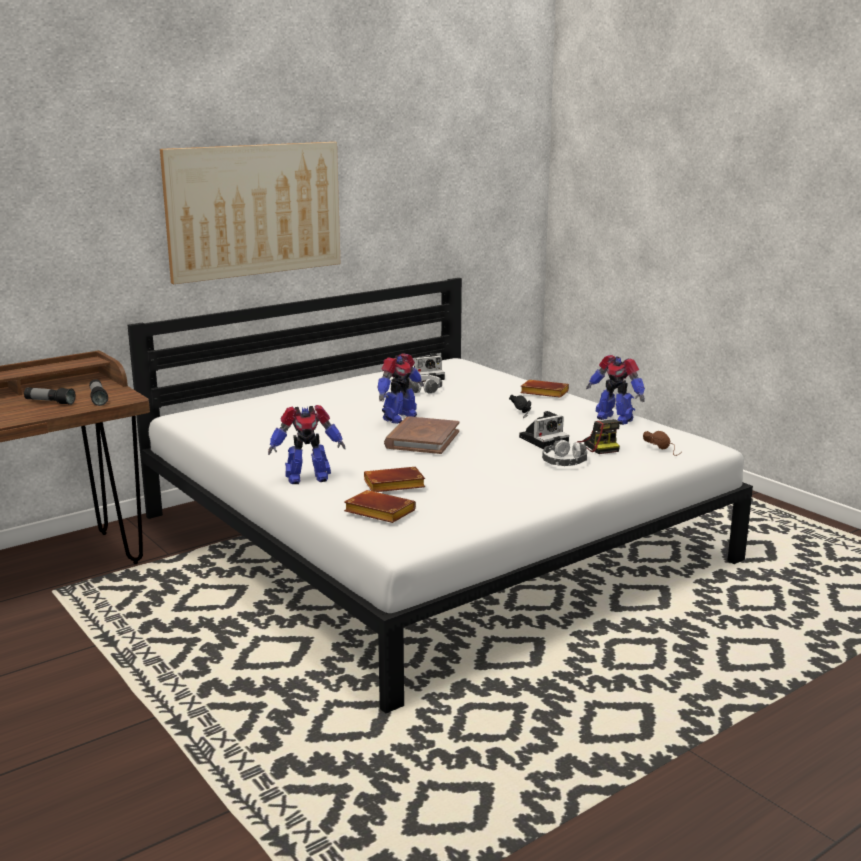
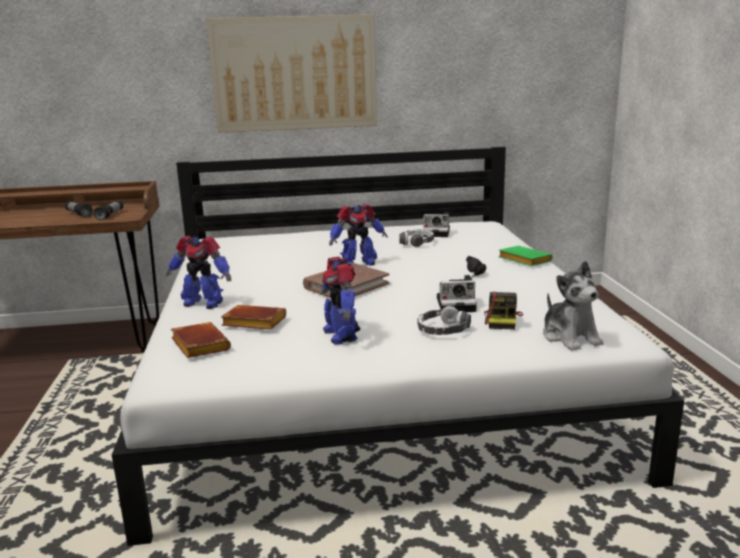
camera: 30 degrees right, 0 degrees up
(542, 393) = (522, 260): brown book -> green book
(614, 419) = (560, 295): toy robot -> toy robot (341, 335)
(664, 450) = (570, 337): brown headphones -> plush toy

